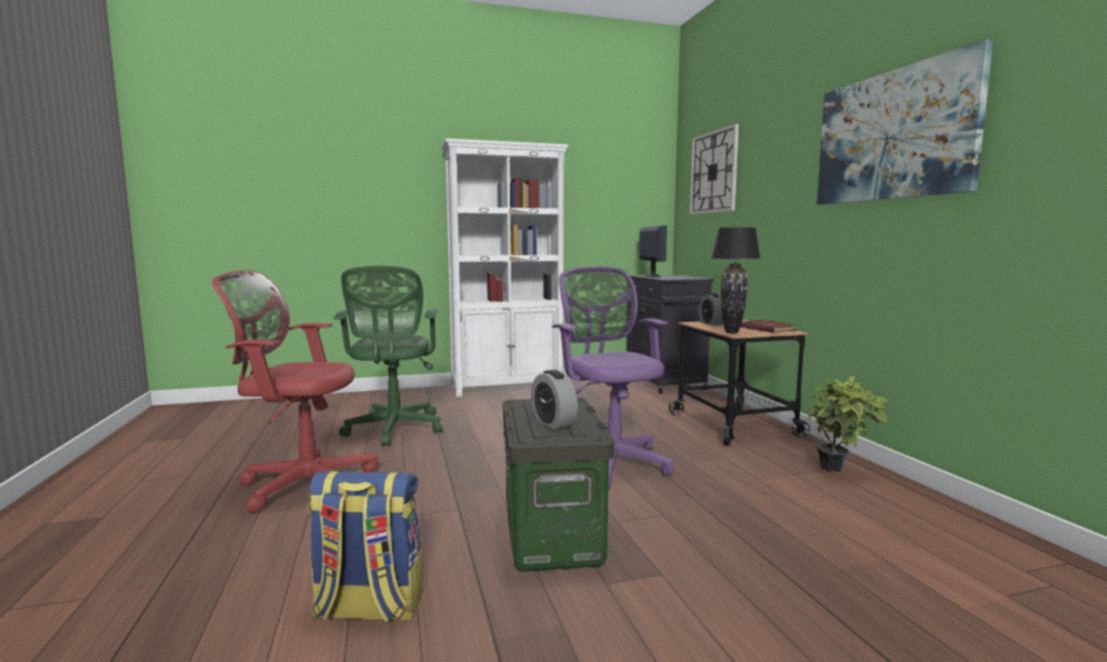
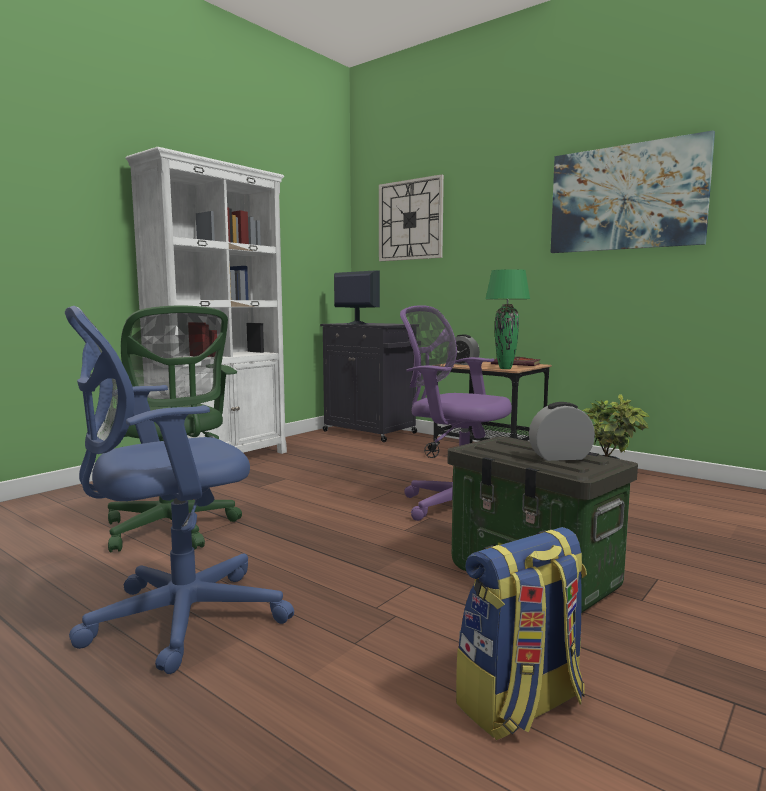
camera: 35 degrees left, 0 degrees up
(303, 485) = (175, 619): red office chair -> blue office chair
(553, 423) = (560, 457): alarm clock -> alarm clock turned 150 degrees clockwise
(731, 332) = (505, 368): black table lamp -> green table lamp

